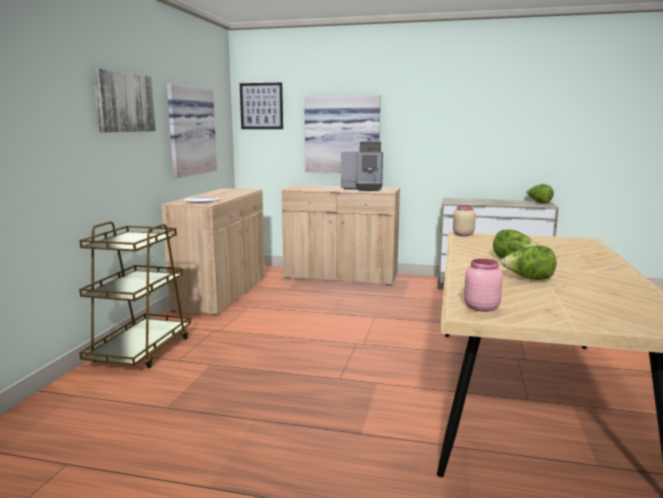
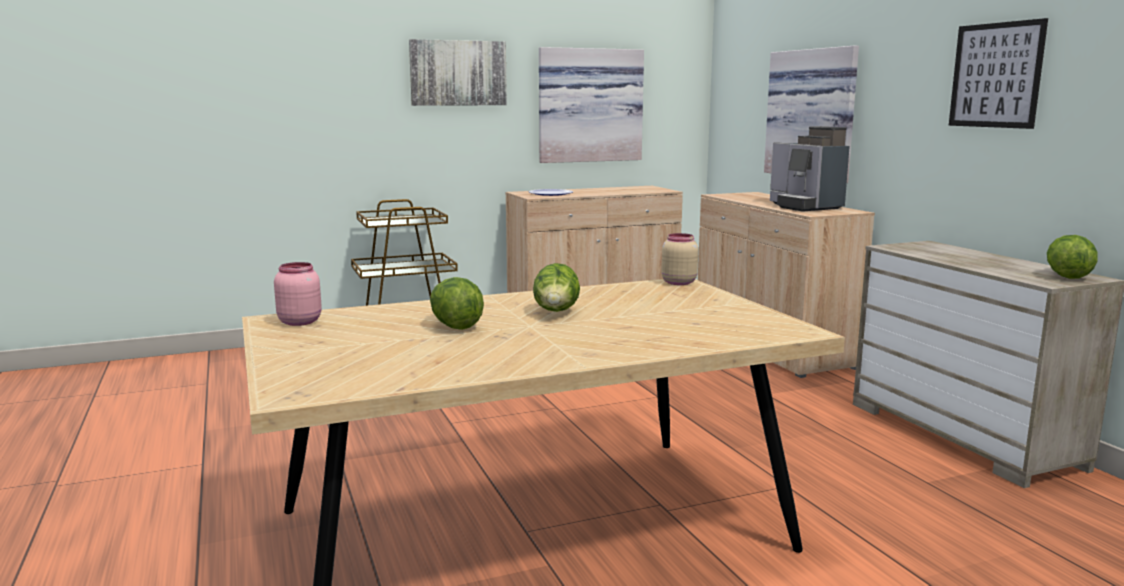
camera: 55 degrees right, 0 degrees up
(261, 106) = (735, 69): picture -> picture (996, 75)

